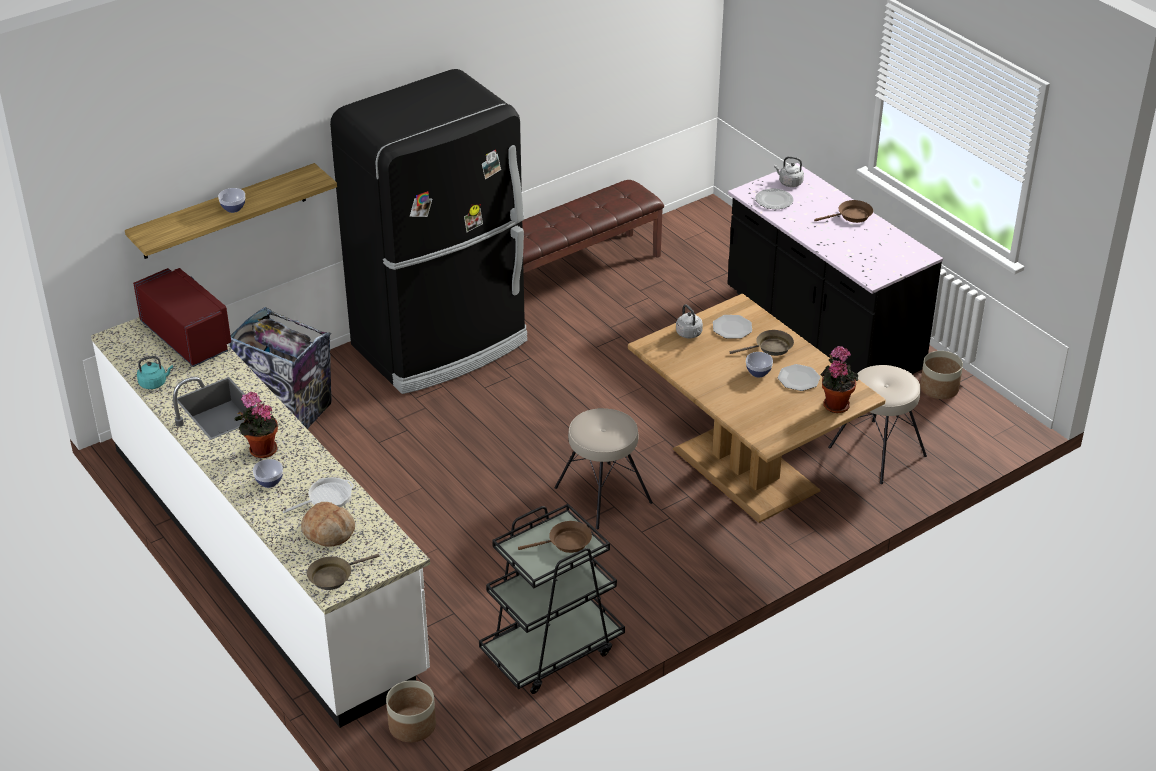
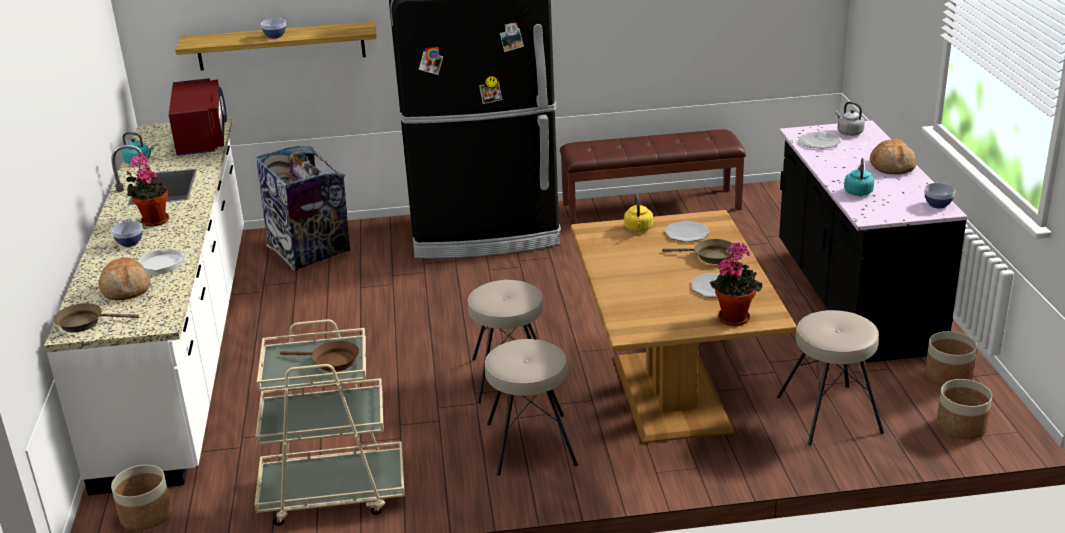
camera: 30 degrees right, 10 degrees down
(551, 650) = (332, 493): black cart -> beige cart
(672, 553) = (530, 444): none -> beige stool
(689, 334) = (638, 229): grey kettle -> yellow kettle
(758, 372) = (677, 272): bowl -> bowl (937, 204)
(846, 251) = (858, 191): none -> turquoise kettle
(851, 216) = (892, 166): brown frying pan -> bread
(976, 432) = (961, 427): none -> planter

